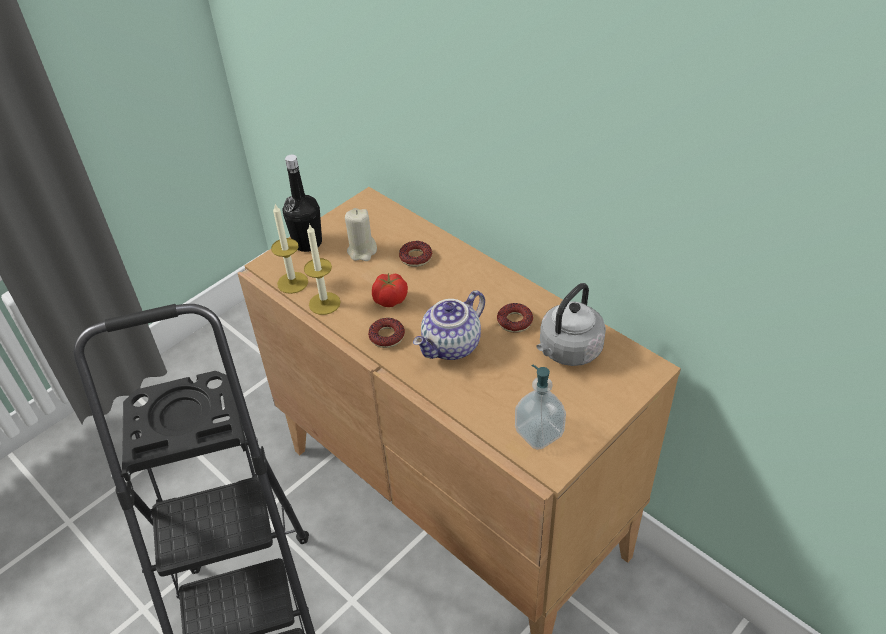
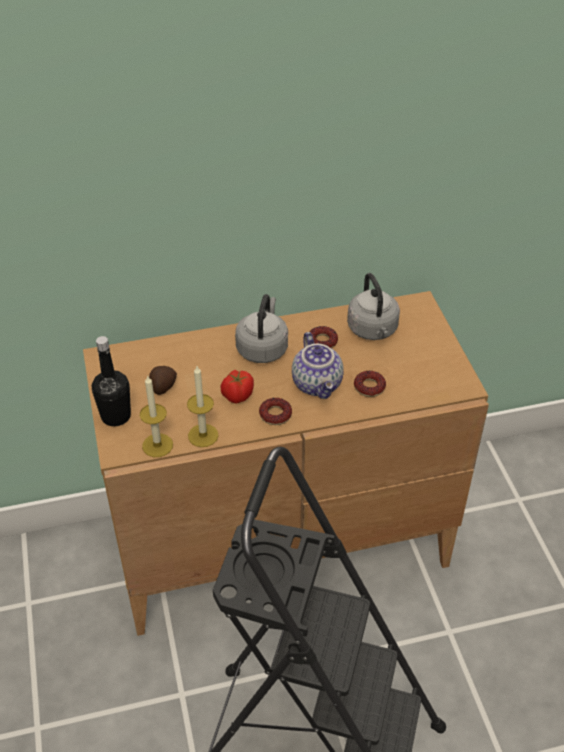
camera: 60 degrees left, 0 degrees up
(362, 251) = (162, 387): beige candle -> potato
(416, 257) = (203, 360): donut -> donut (369, 387)
(467, 286) = (263, 348): none -> grey kettle
(539, 433) = (433, 379): soap dispenser -> none

